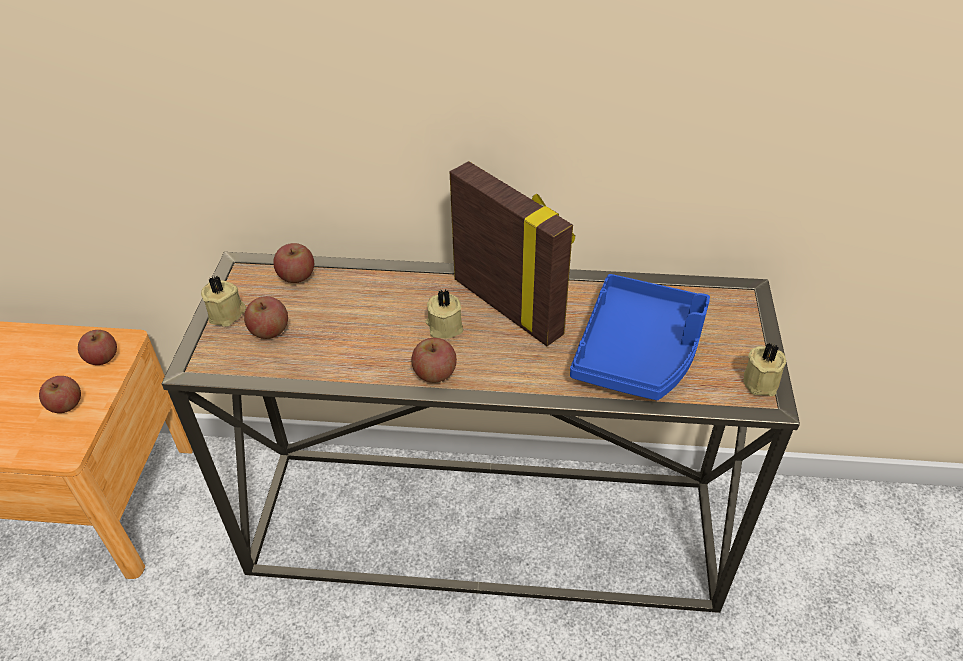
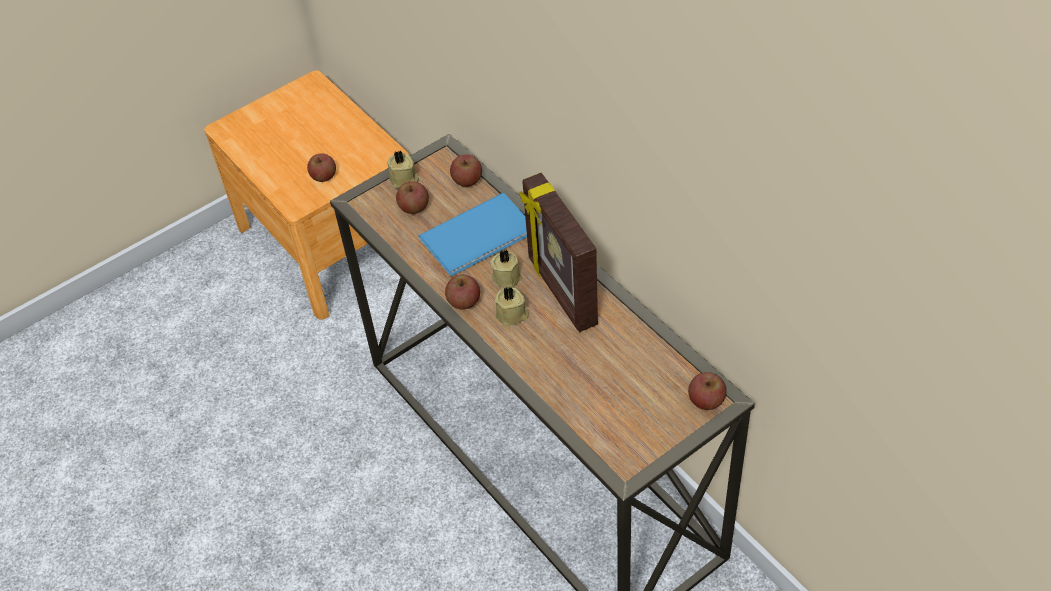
camera: 50 degrees right, 5 degrees up
(102, 358) = (369, 157): apple -> apple (706, 400)
(374, 310) = (481, 236): none -> blue book
(509, 306) = (560, 292): picture frame -> picture frame turned 150 degrees clockwise
(639, 351) = (594, 381): blue tray -> none
(762, 381) = (640, 459): beige candle -> beige candle (512, 315)

